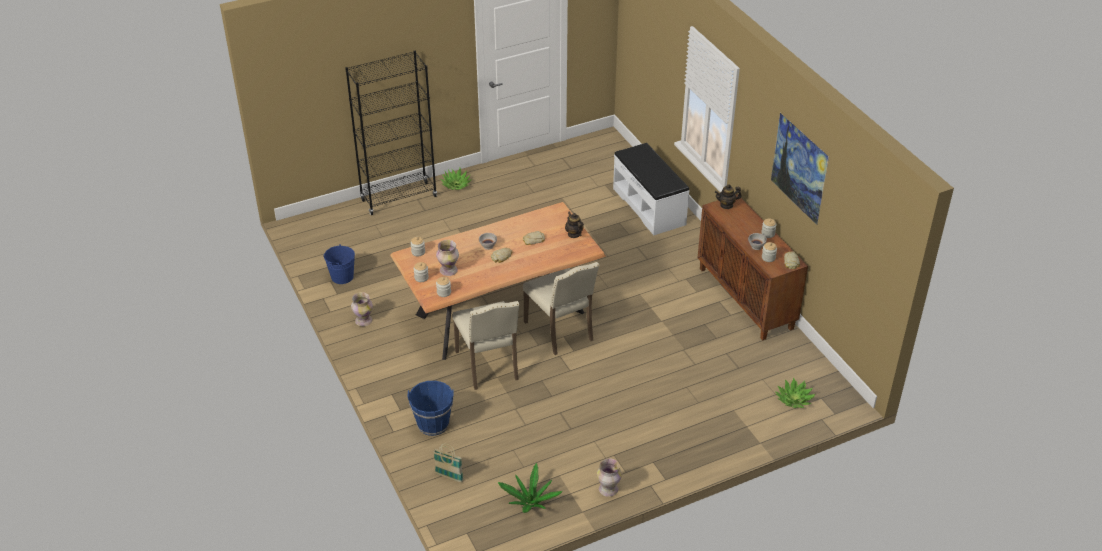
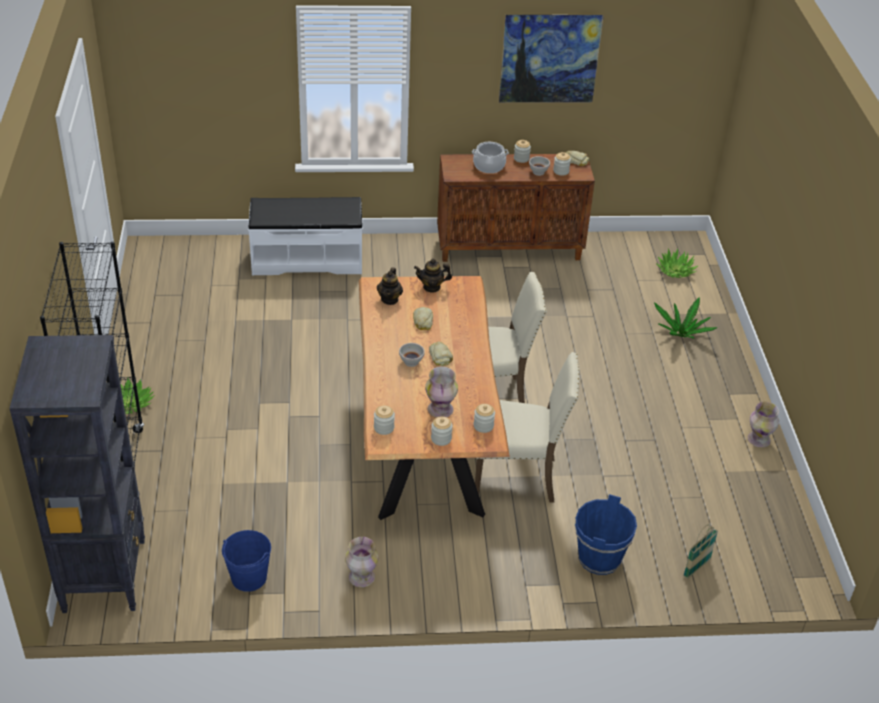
camera: 70 degrees left, 0 degrees up
(319, 224) = (105, 574): none -> black bookcase
(530, 502) = (759, 508): potted plant -> potted plant (681, 334)
(726, 205) = (455, 167): teapot -> teapot (390, 299)
(742, 220) = (489, 166): none -> cooking pot

